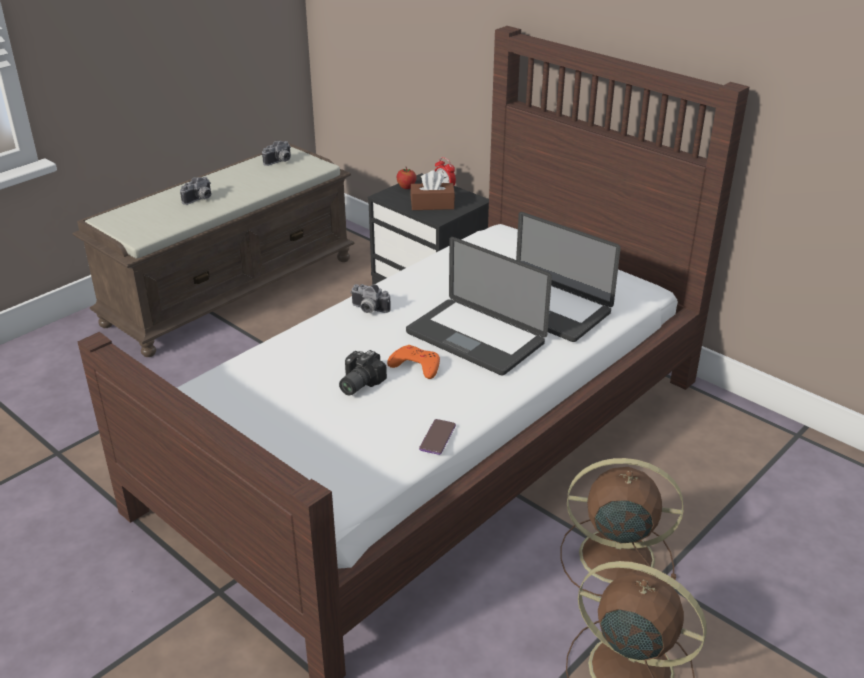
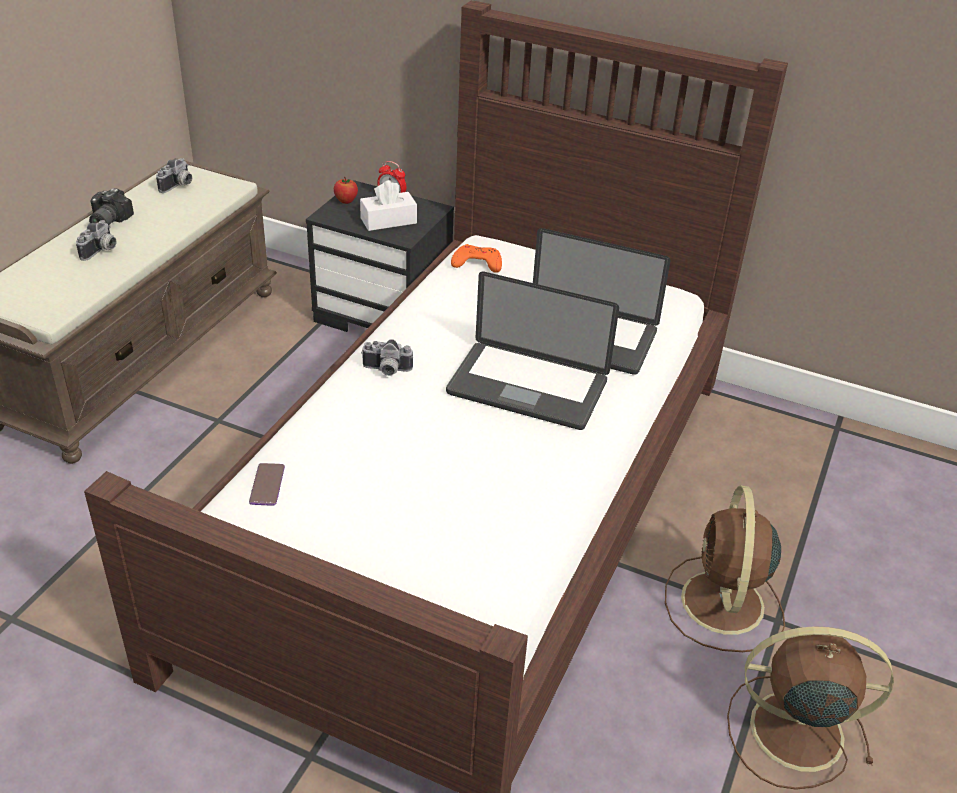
camera: 20 degrees left, 5 degrees up
(357, 383) = (424, 471): camera -> camera (106, 221)
(416, 366) = (479, 435): orange game controller -> orange game controller (477, 263)
(432, 205) = (388, 221): brown tissue box -> white tissue box
(437, 437) = (551, 522): phone -> phone (267, 485)
(613, 556) = (722, 605): brown fan -> brown fan turned 75 degrees counterclockwise

